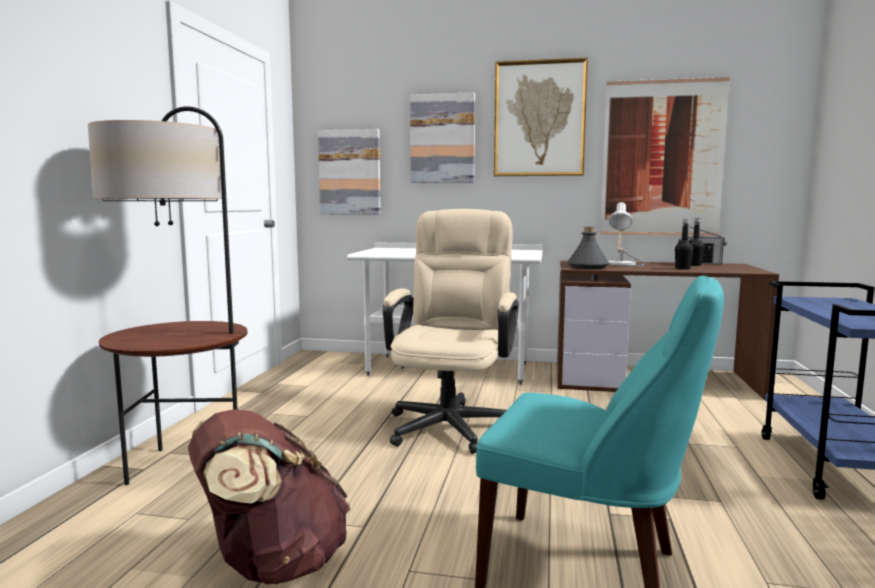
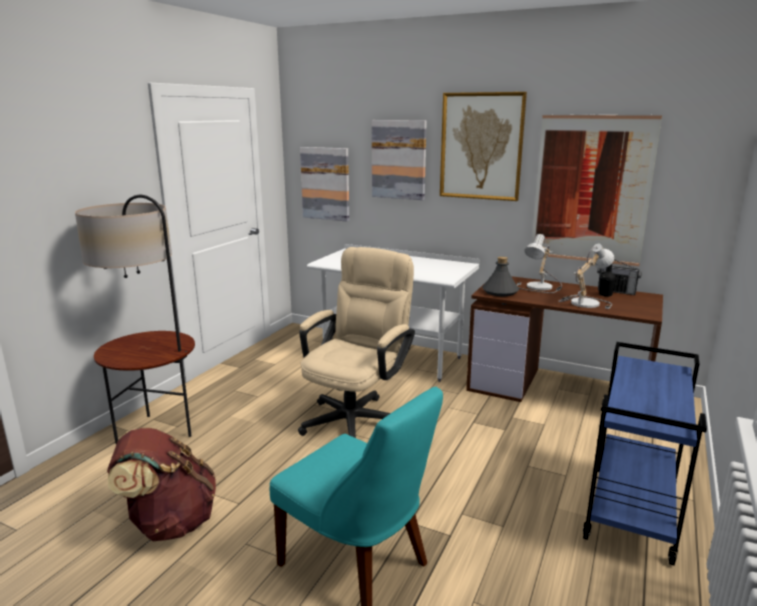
camera: 15 degrees right, 10 degrees up
(682, 268) = (583, 302): black bottle -> table lamp

